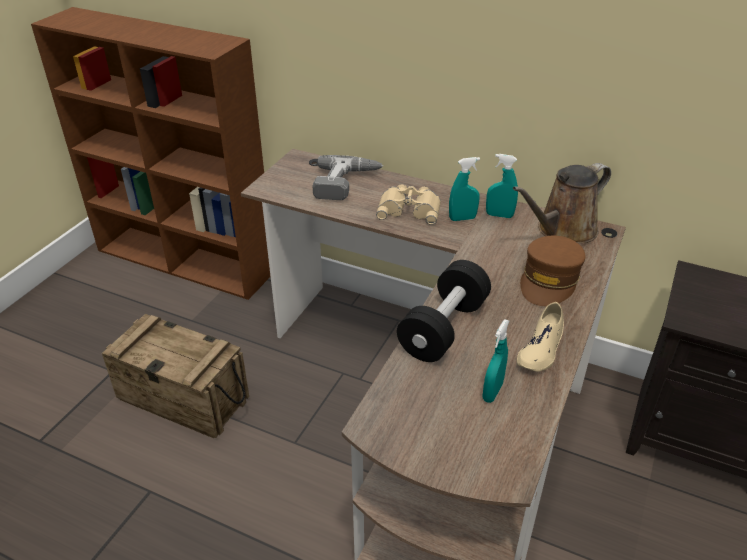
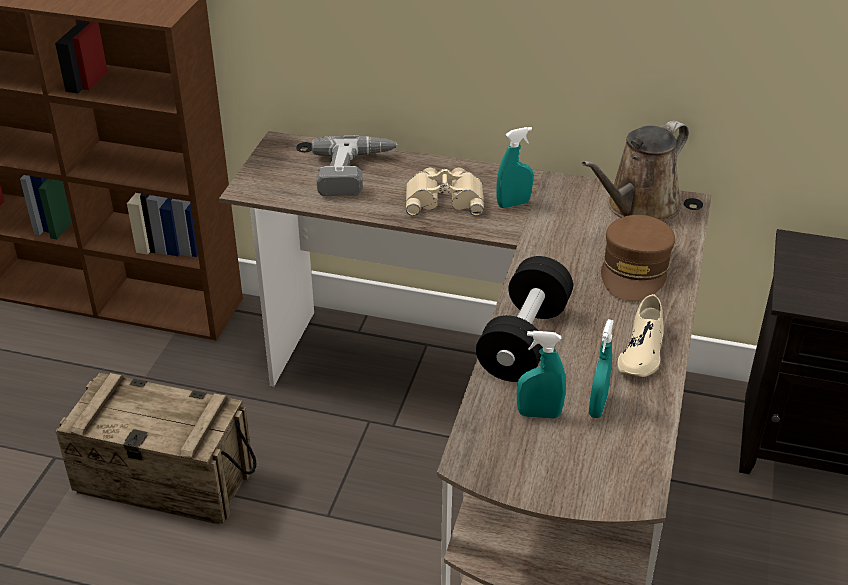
camera: 10 degrees left, 0 degrees up
(499, 215) = (557, 195): turquoise spray bottle -> turquoise spray bottle (539, 414)

